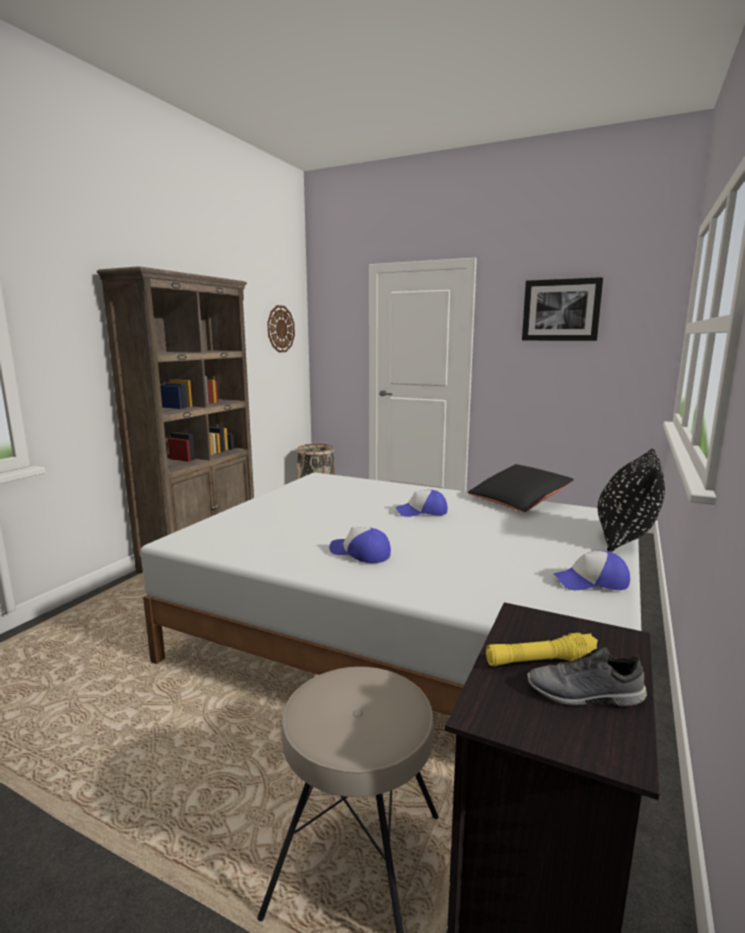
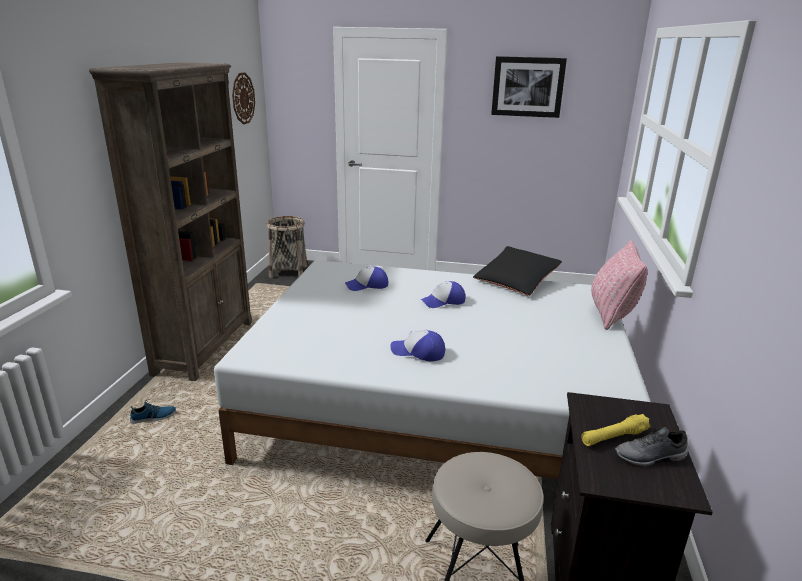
camera: 15 degrees left, 10 degrees up
(114, 609) = (153, 417): none -> shoe
(591, 582) = (604, 359): cap -> cap (367, 285)
(625, 538) = (611, 314): black pillow -> pink pillow

